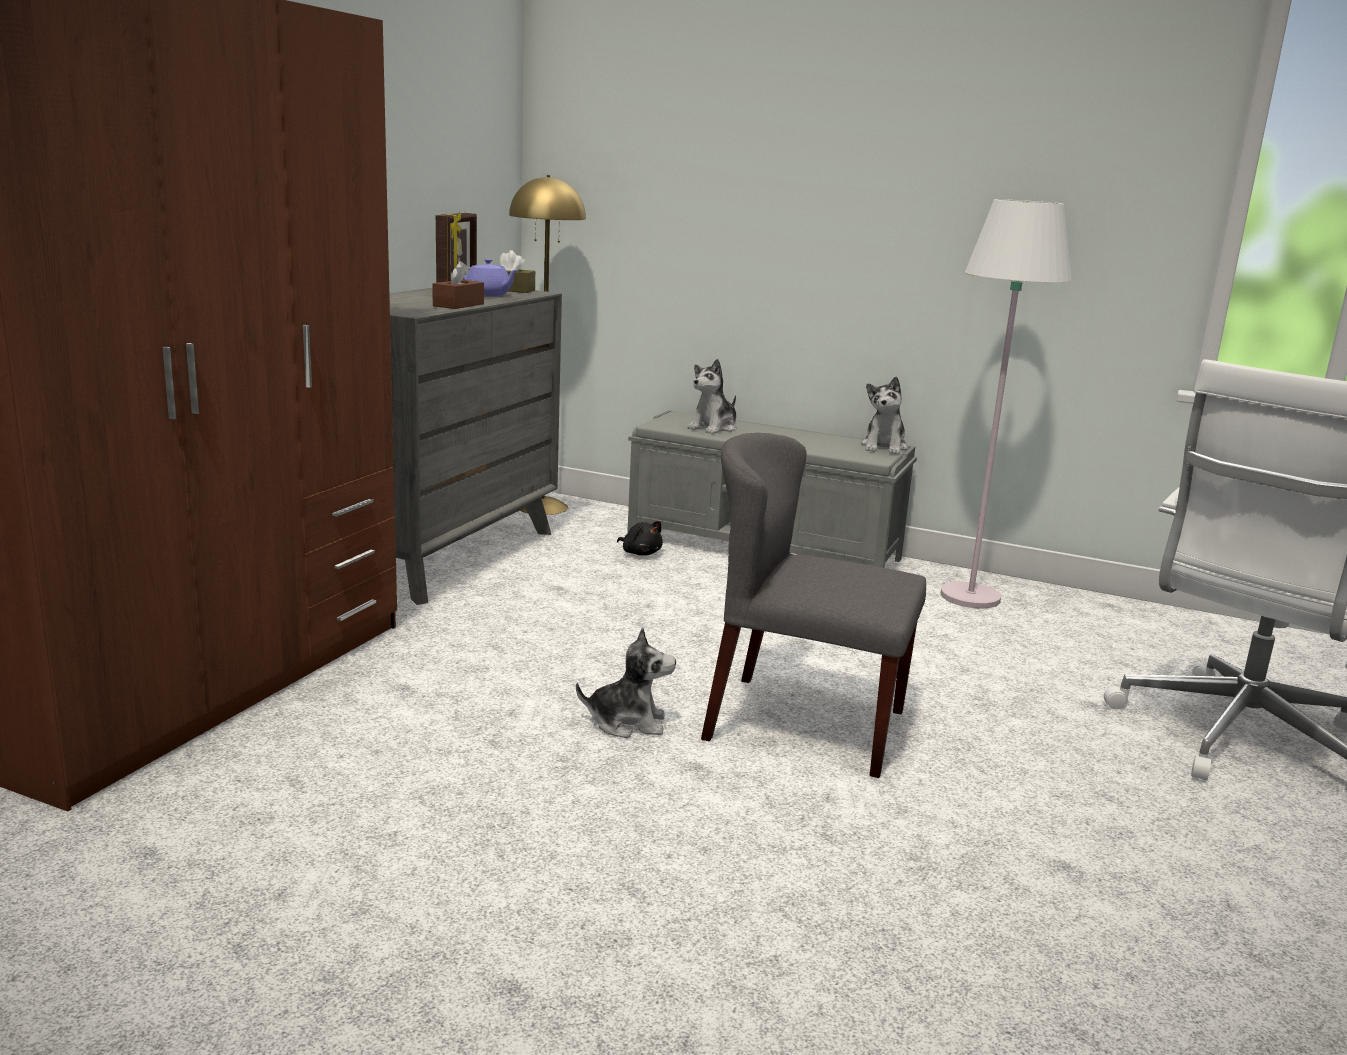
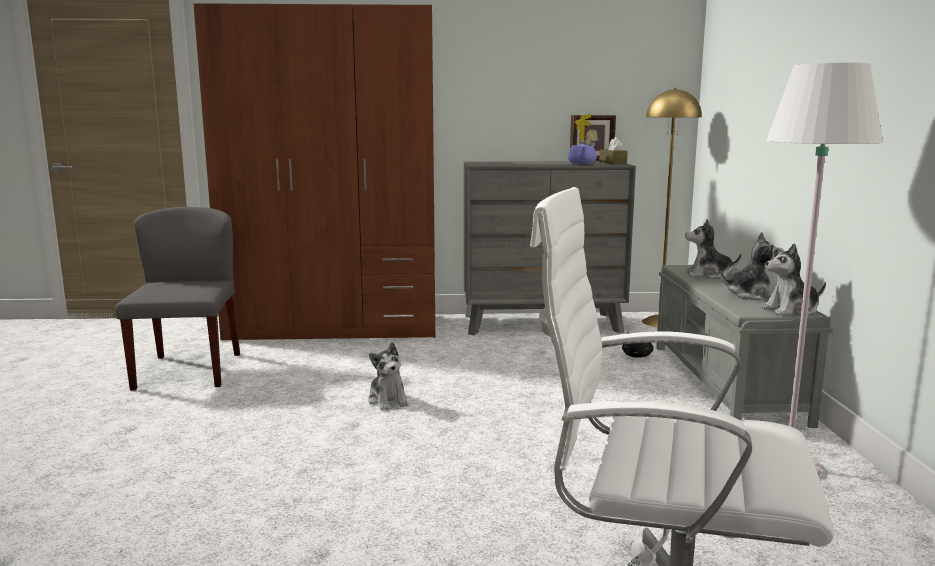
camera: 65 degrees right, 5 degrees down
(458, 305) = (527, 165): brown tissue box -> none
(803, 724) = (441, 442): grey chair -> grey chair (188, 370)
(815, 440) = (750, 295): none -> plush toy

